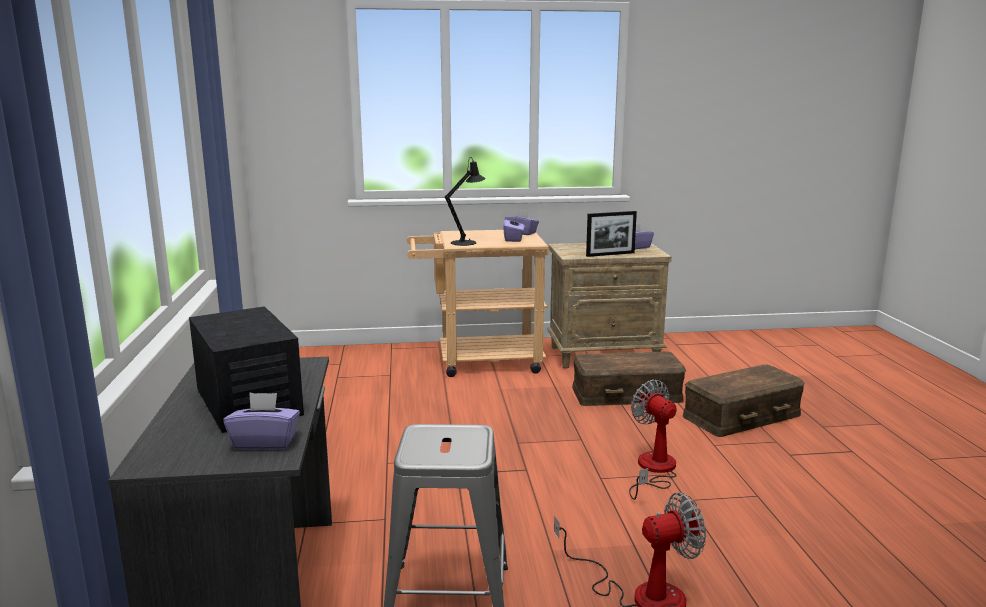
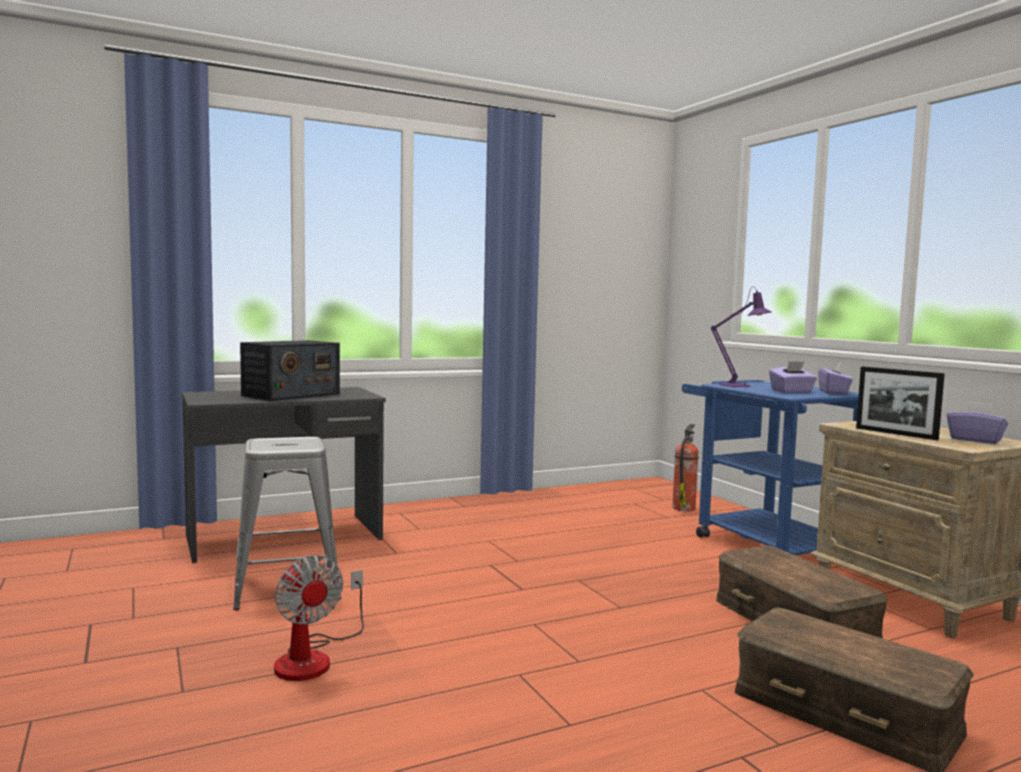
camera: 70 degrees right, 10 degrees down
(265, 442) = (226, 400): purple tissue box -> none
(372, 363) = (684, 508): none -> fire extinguisher
(466, 242) = (739, 385): black table lamp -> purple table lamp
(479, 361) = (761, 542): beige cart -> blue cart
(653, 470) = (581, 651): fan -> none

